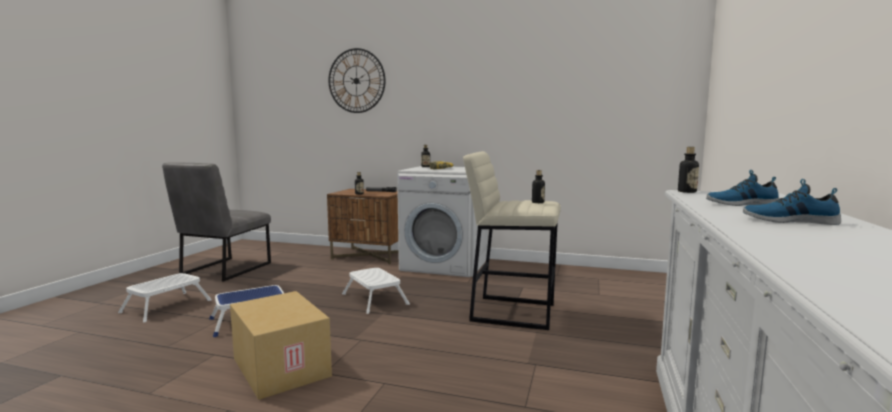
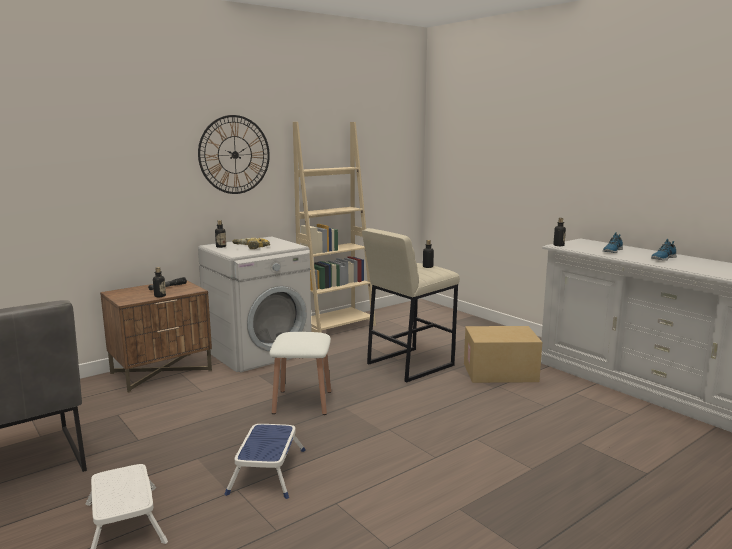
camera: 55 degrees left, 5 degrees up
(279, 367) = (404, 474): cardboard box -> cardboard box (499, 373)
(356, 81) = (97, 140): wall clock -> wall clock (234, 155)
(374, 299) = (302, 402): white step ladder -> white stool
(540, 269) = (337, 327): none -> beige bookcase

